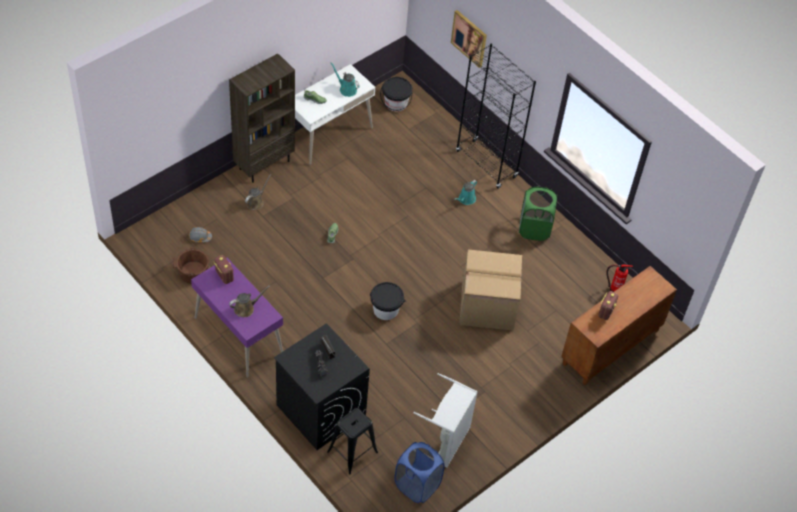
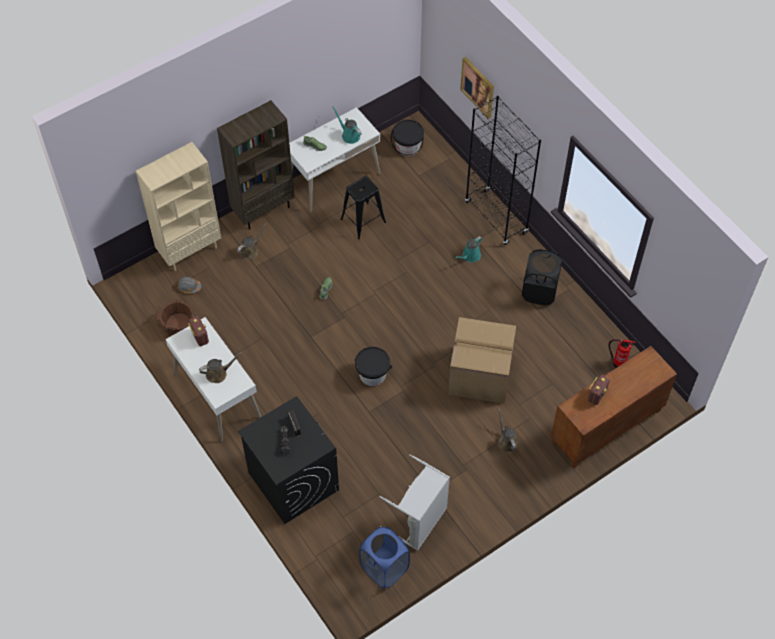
camera: 10 degrees right, 5 degrees up
(197, 204) = (190, 250): none -> beige bookcase
(238, 336) = (217, 396): purple desk -> white desk
(352, 451) = (321, 527): black stool -> black stool (363, 220)
(519, 364) = (506, 441): none -> brown watering can
(534, 229) = (539, 291): green laundry basket -> black laundry basket

